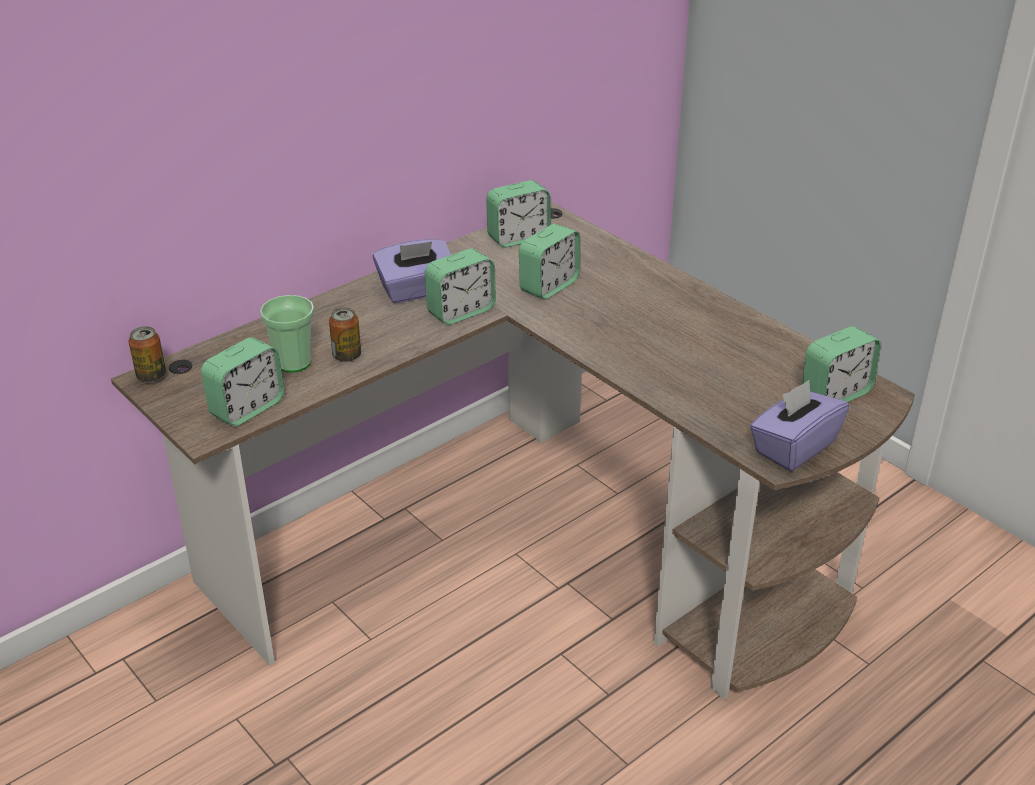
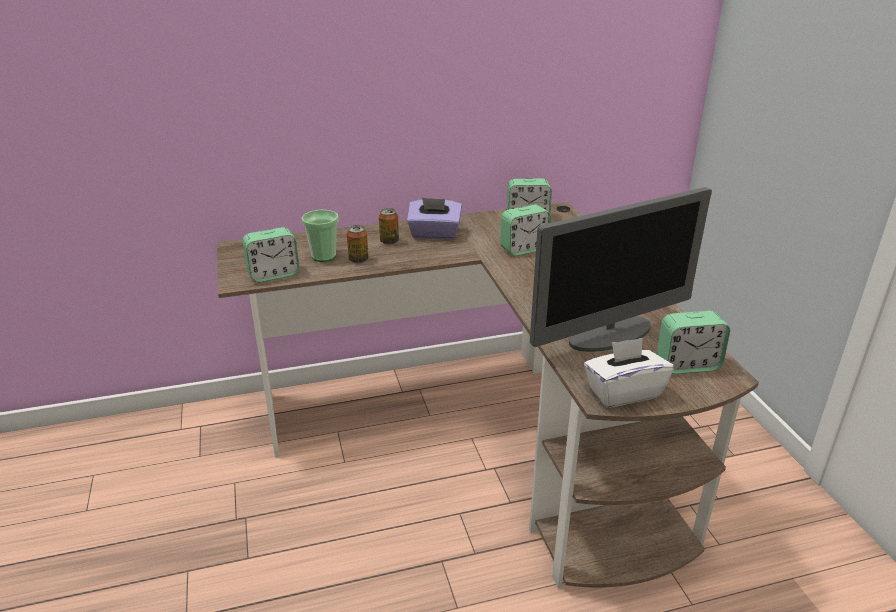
camera: 25 degrees right, 5 degrees down
(151, 375) = (238, 245): can -> can (389, 241)
(461, 311) = (452, 251): alarm clock -> none
(732, 379) = (610, 334): none -> monitor
(794, 447) = (623, 392): purple tissue box -> white tissue box

